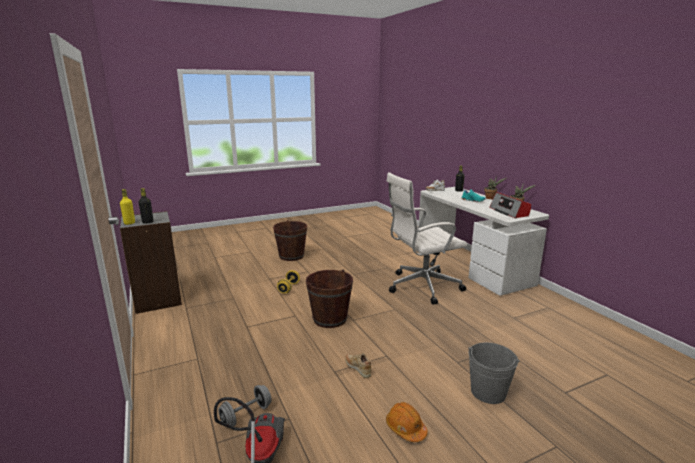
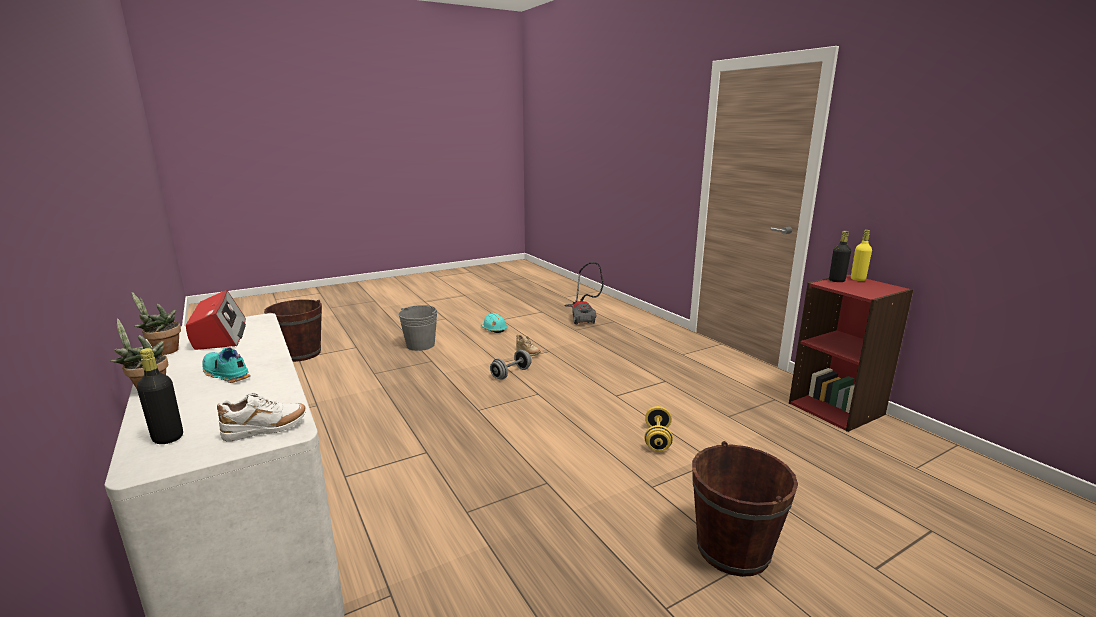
camera: 175 degrees right, 0 degrees up
(157, 300) = (837, 408): grey bookcase -> red bookcase
(246, 415) = (605, 330): grey dumbbell -> grey dumbbell (511, 373)
(330, 319) = (568, 393): brown bucket -> brown bucket (300, 354)
(405, 428) = (494, 329): orange hard hat -> turquoise hard hat
(421, 286) = (415, 455): white office chair -> none

